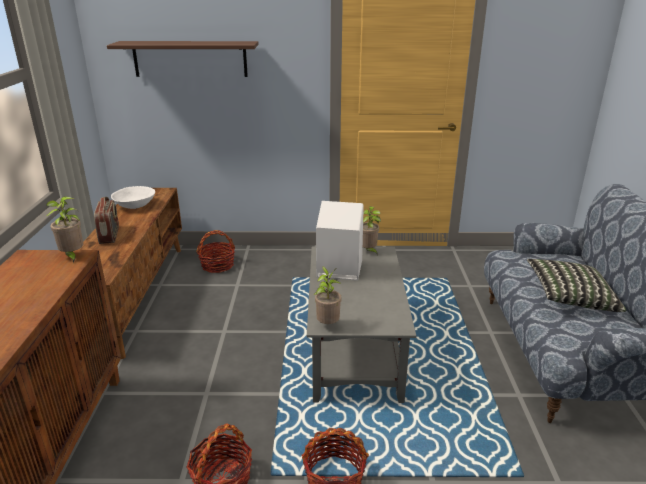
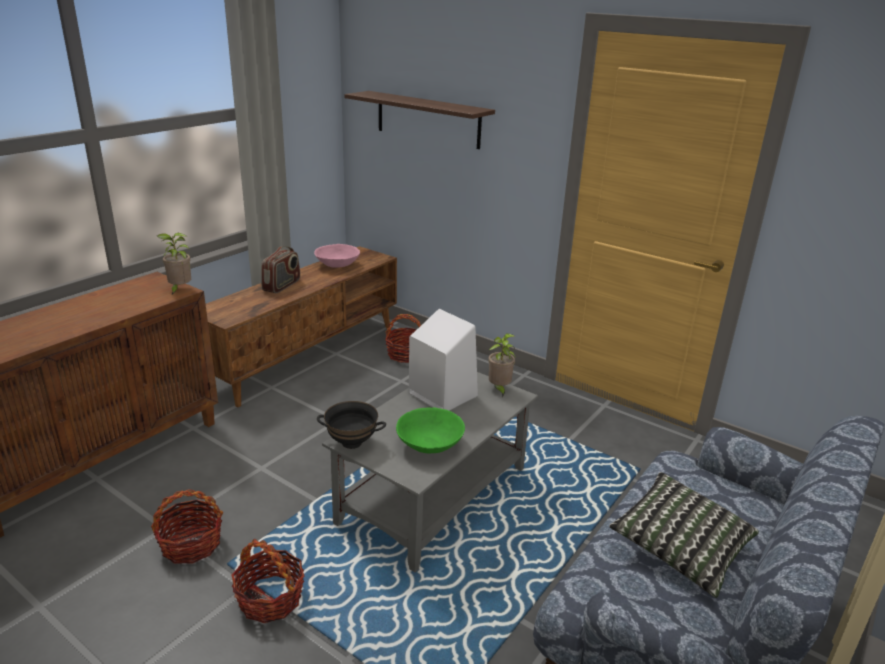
camera: 35 degrees right, 0 degrees up
(135, 206) = (337, 265): white bowl -> pink bowl
(327, 324) = (352, 442): potted plant -> black bowl
(378, 303) = (430, 445): none -> green bowl

